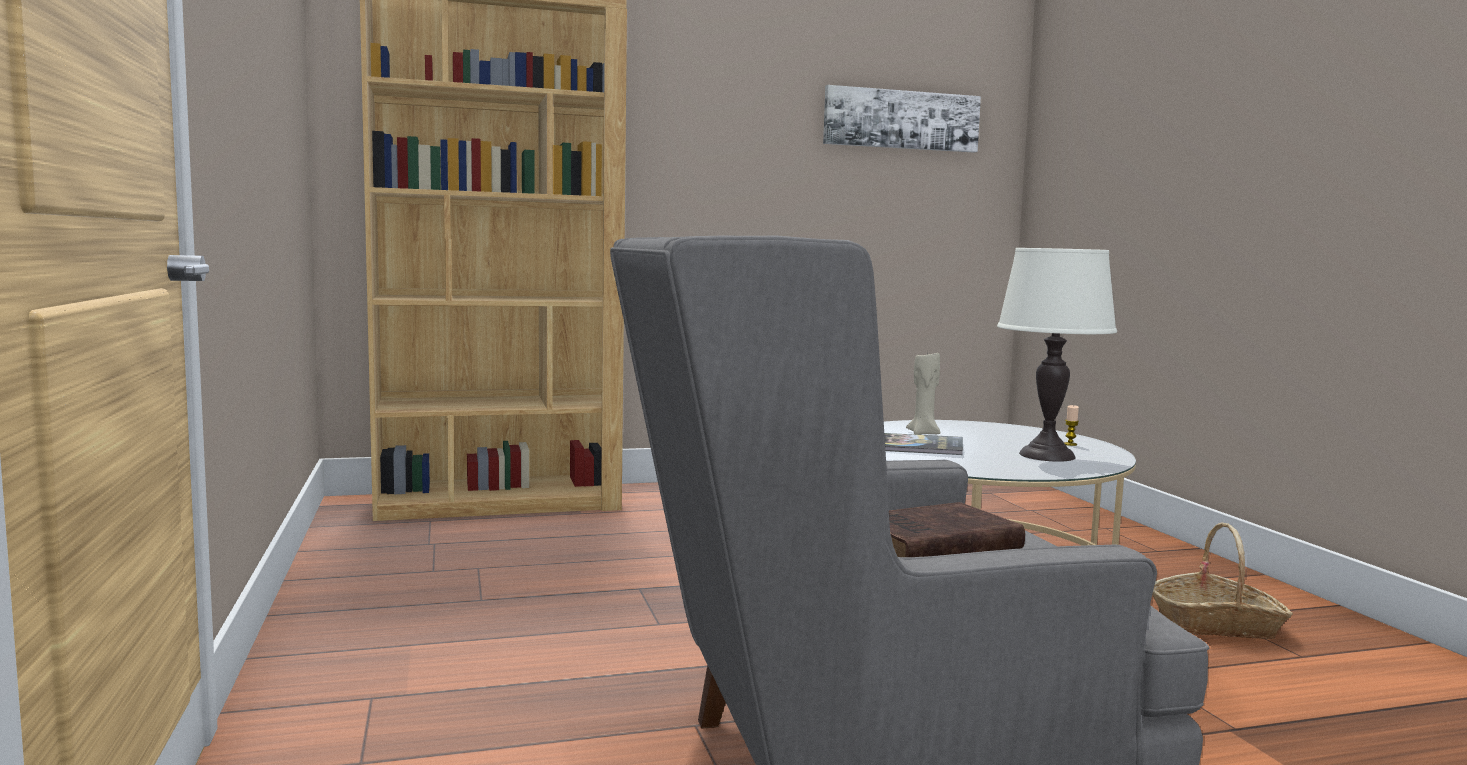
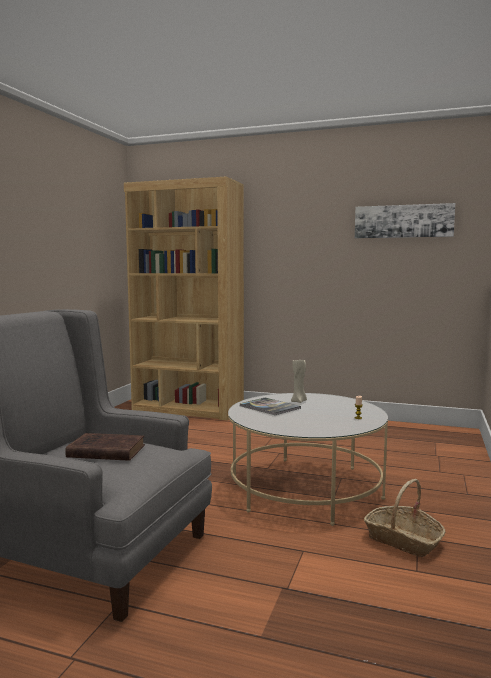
camera: 35 degrees right, 0 degrees up
(1046, 455) = (321, 422): white table lamp -> none

